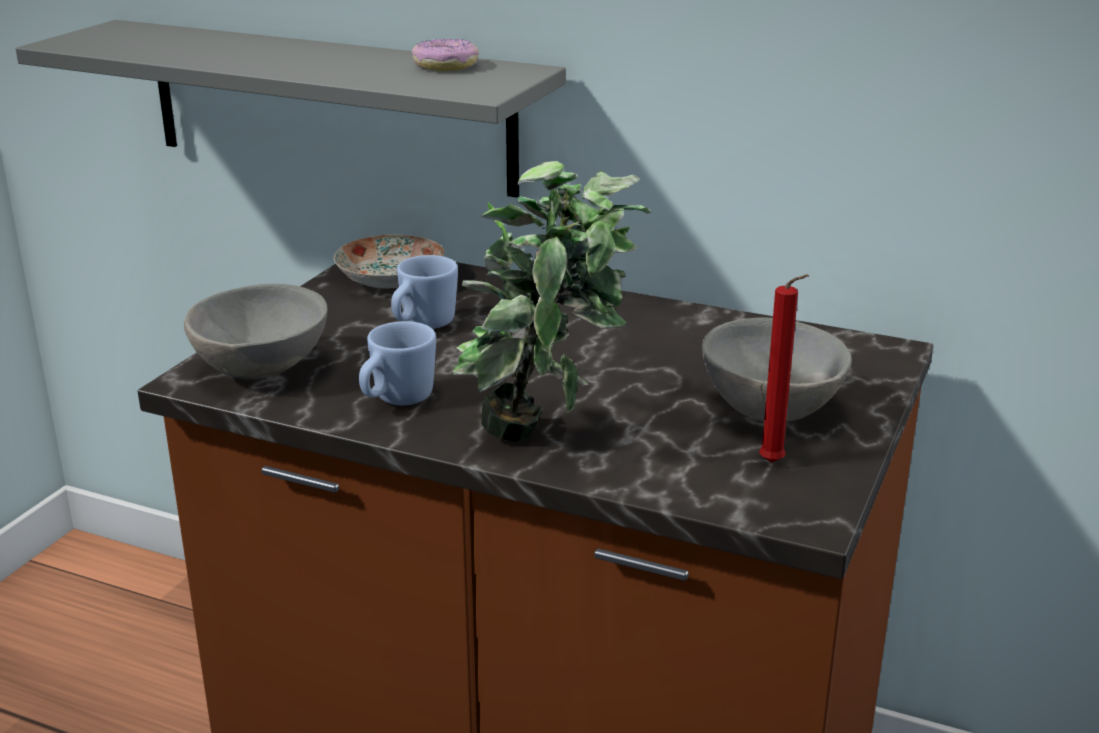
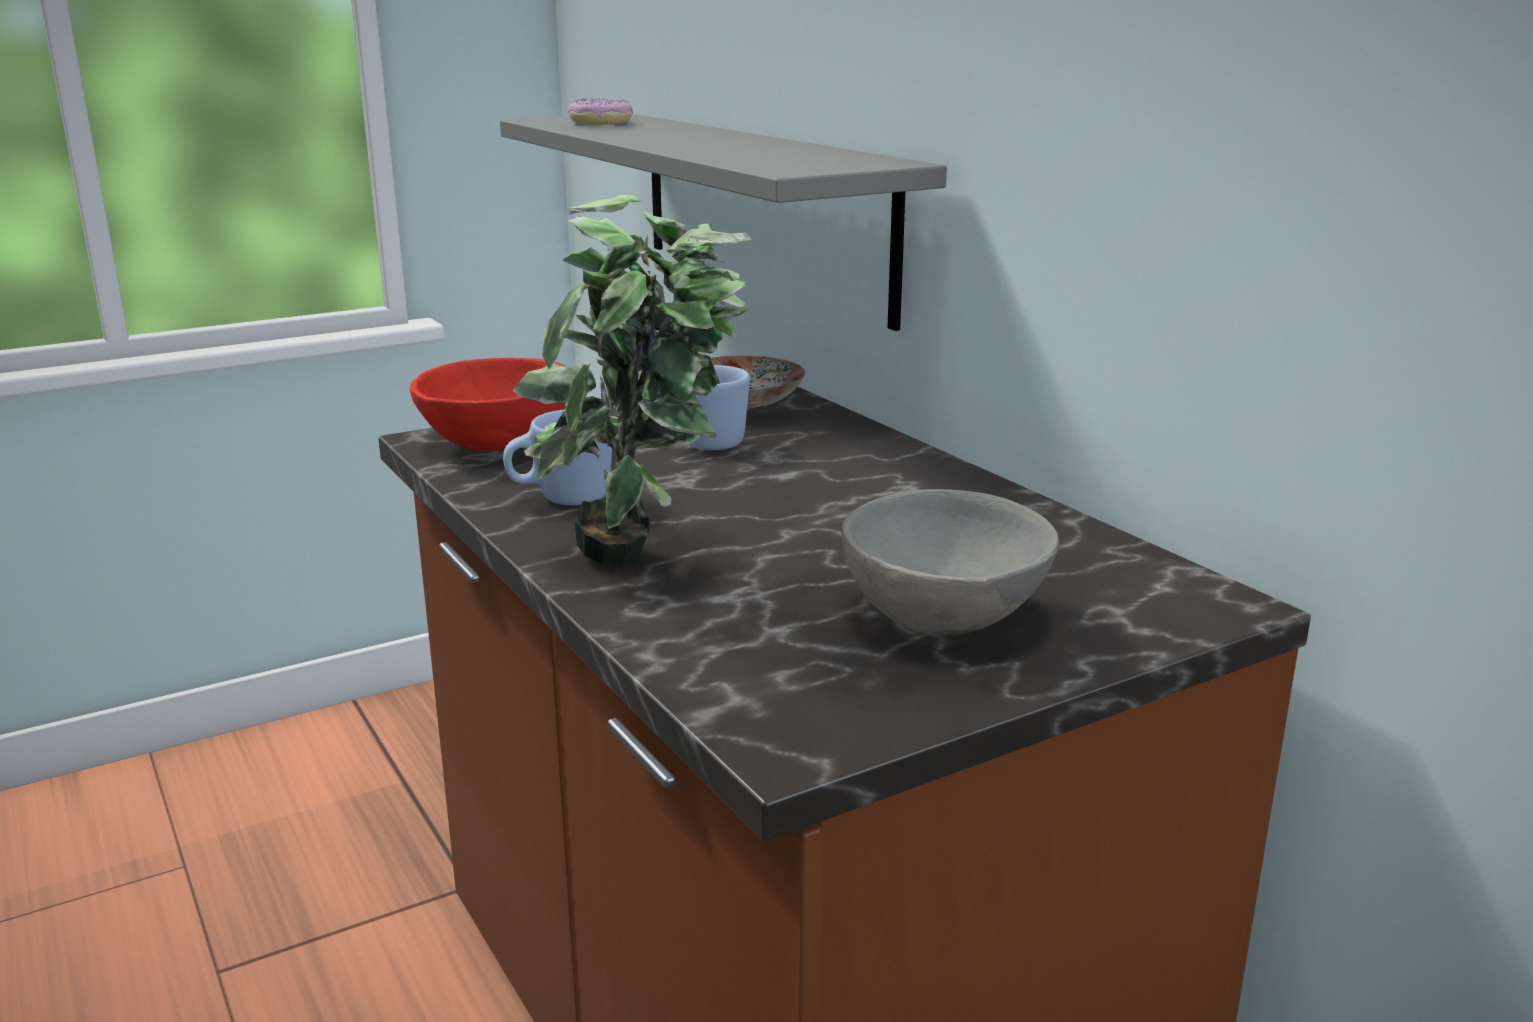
camera: 35 degrees right, 5 degrees down
(264, 370) = (498, 446): grey bowl -> red bowl
(445, 65) = (818, 153): donut -> donut (601, 123)
(775, 464) = (847, 675): red candle -> none

